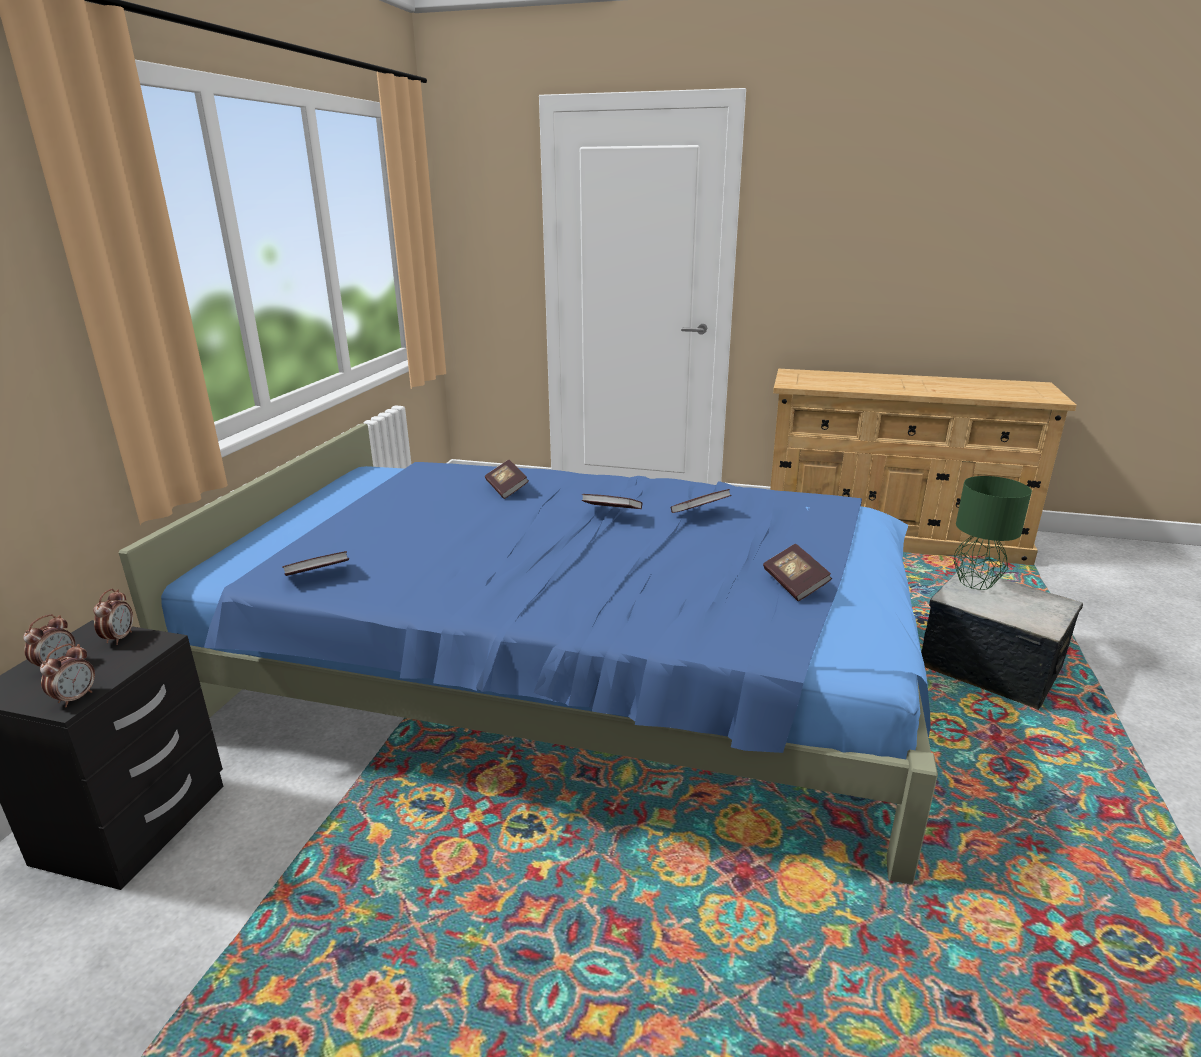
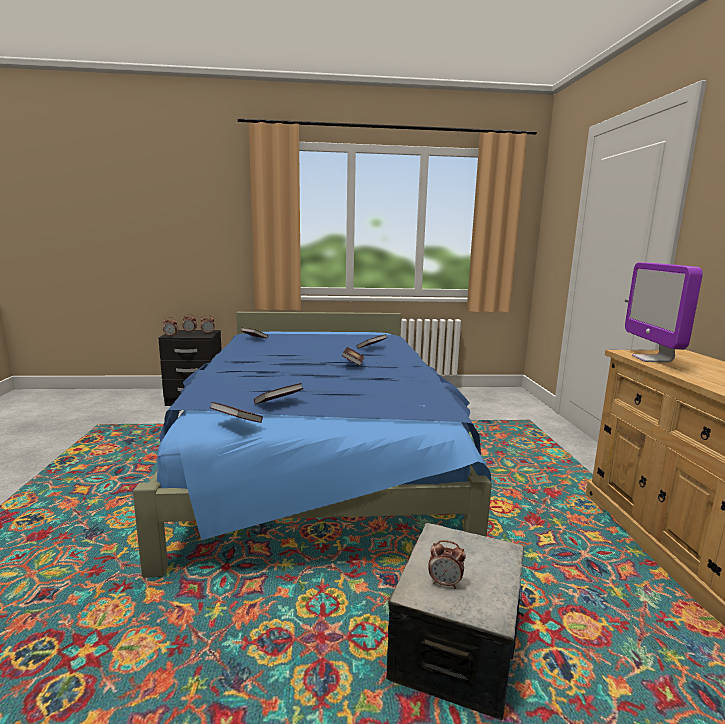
camera: 70 degrees right, 10 degrees down
(700, 512) = (373, 378): book -> book (236, 423)
(818, 385) = (652, 359): none -> monitor
(974, 583) = (487, 550): green table lamp -> none
(1028, 611) = (445, 583): none -> alarm clock

